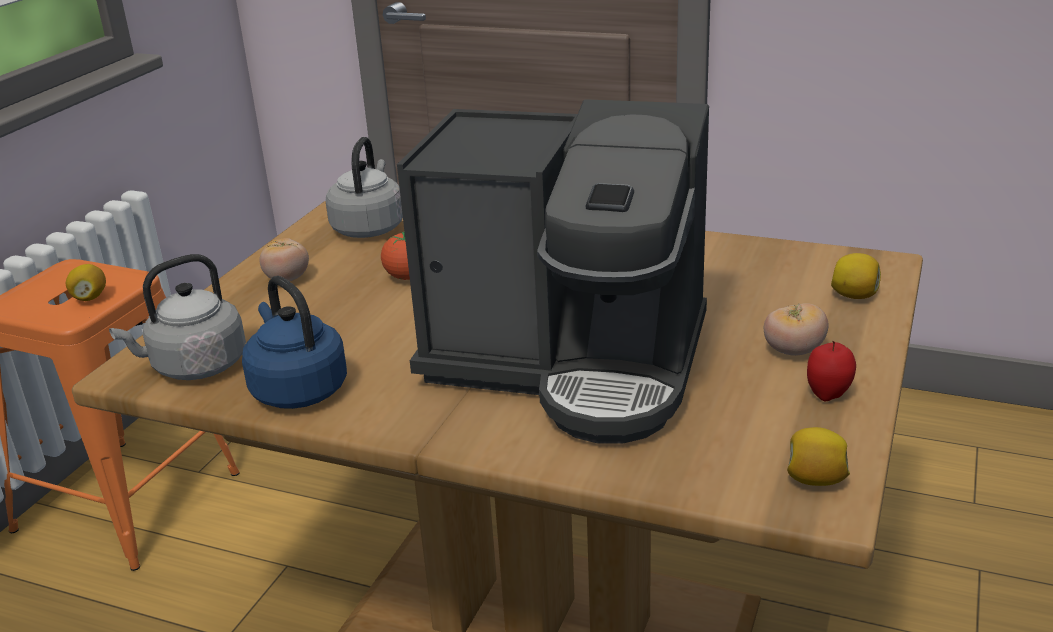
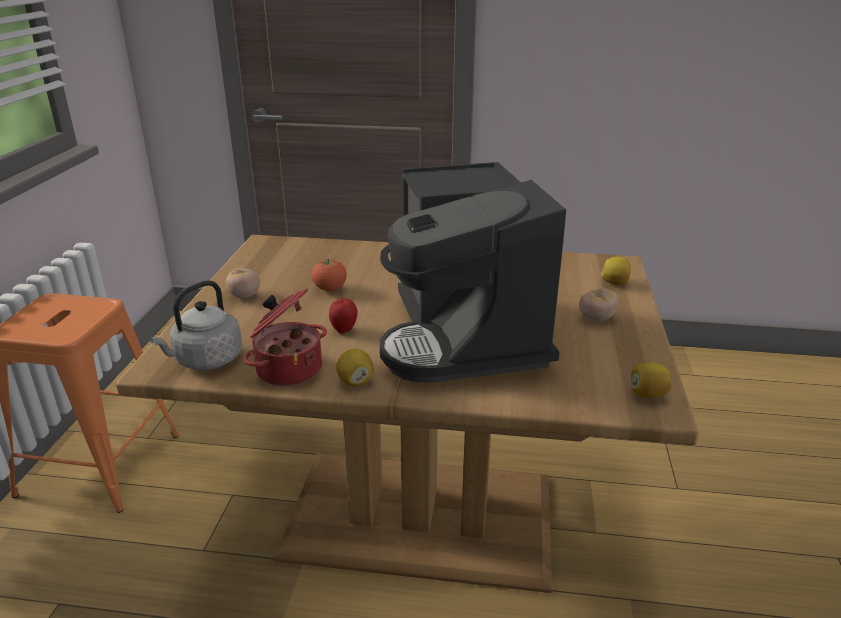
camera: 15 degrees left, 0 degrees up
(90, 297) = (76, 319): lemon -> lemon (355, 381)
(297, 389) = (288, 369): blue kettle -> cooking pot
(369, 227) = (286, 258): grey kettle -> none
(571, 363) = (464, 336): coffee machine -> coffee machine turned 75 degrees clockwise
(828, 395) = (629, 343): apple -> apple (344, 330)

